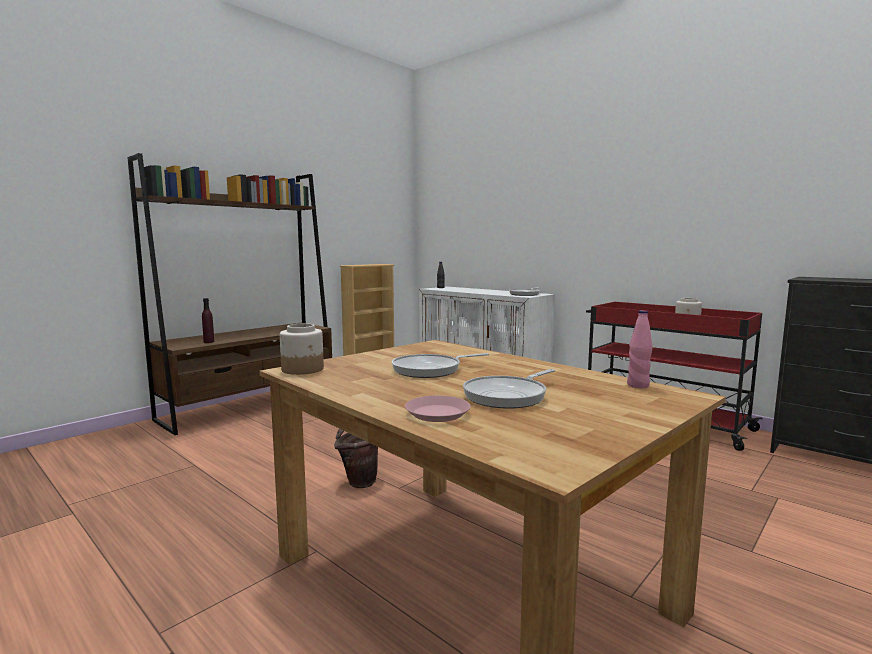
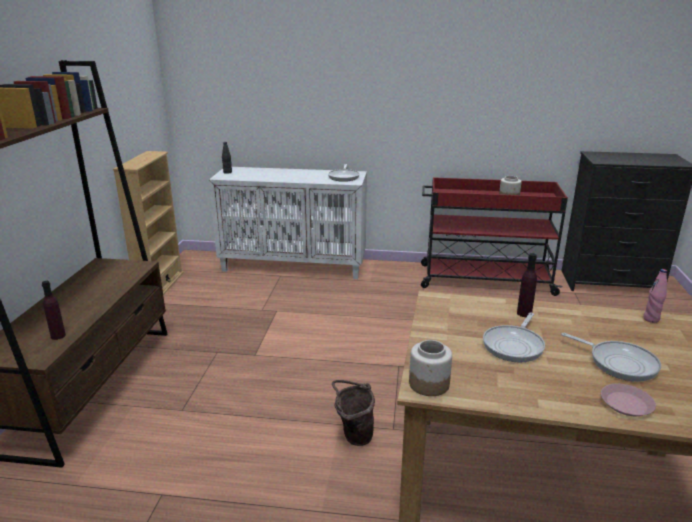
camera: 35 degrees left, 15 degrees up
(494, 360) = (524, 313): none -> purple bottle
(508, 396) = (619, 363): frying pan -> frying pan turned 60 degrees counterclockwise

